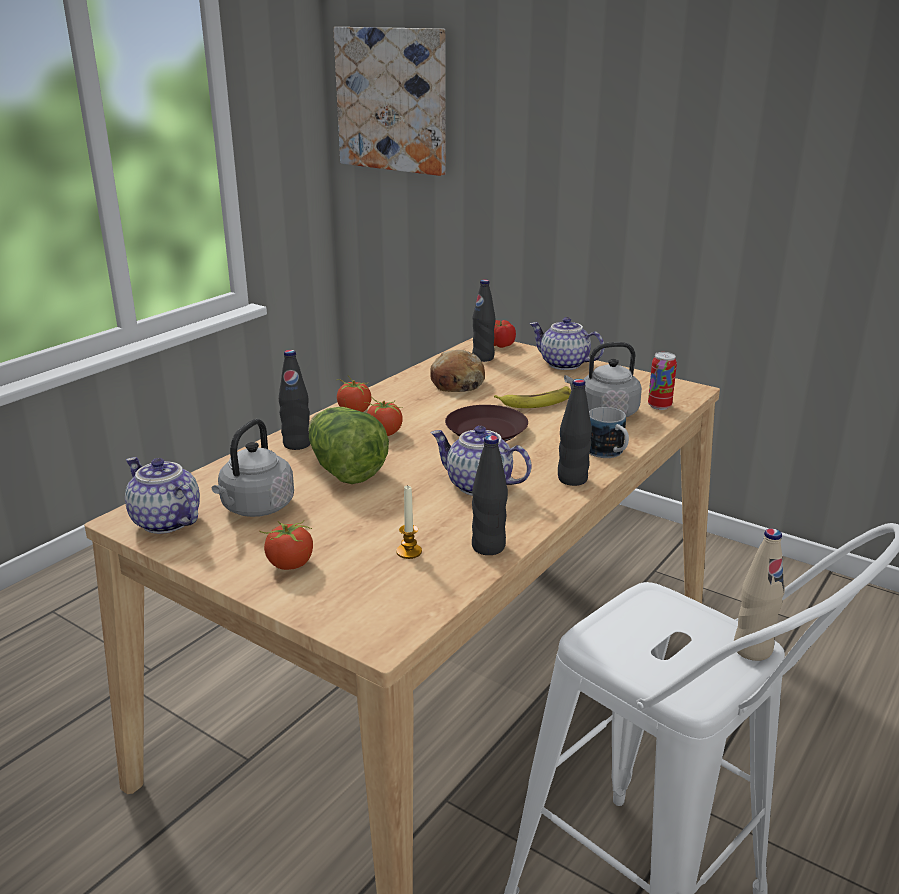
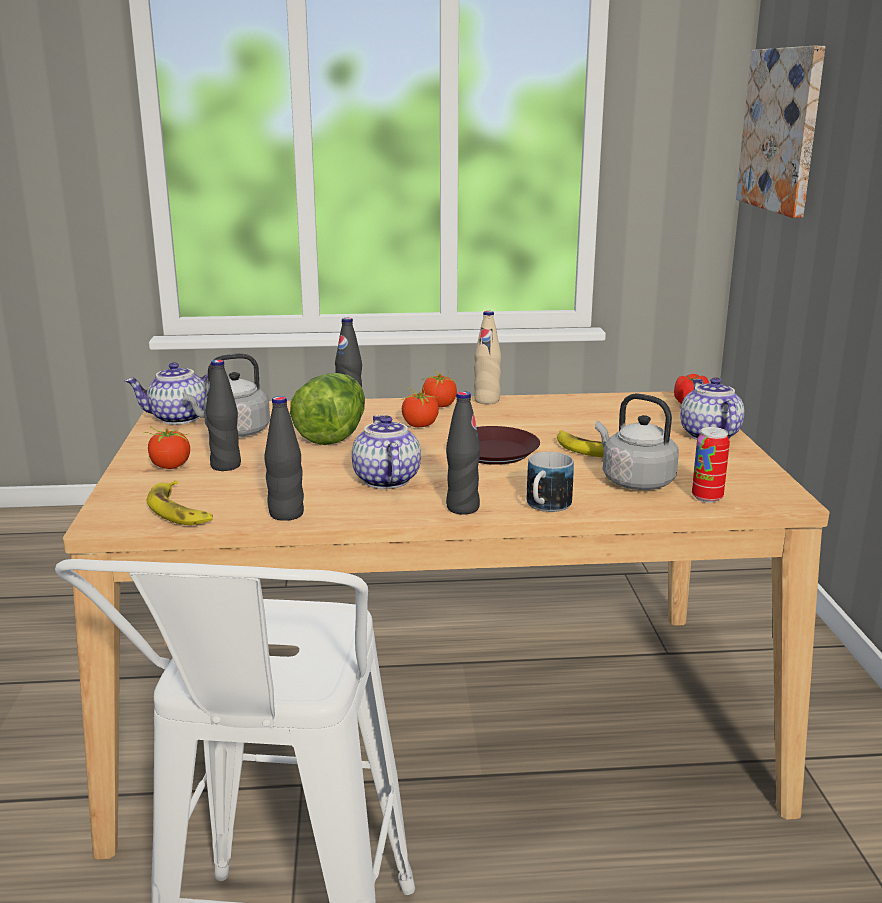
camera: 50 degrees right, 5 degrees down
(164, 522) = (178, 418): teapot -> teapot turned 105 degrees counterclockwise
(409, 552) = (239, 492): candle -> none
(409, 592) = (179, 511): none -> banana
(457, 383) = (567, 416): bread -> none
(483, 358) = (644, 407): black bottle -> black bottle (226, 466)
(752, 649) = (304, 688): beige bottle -> beige bottle (487, 400)

